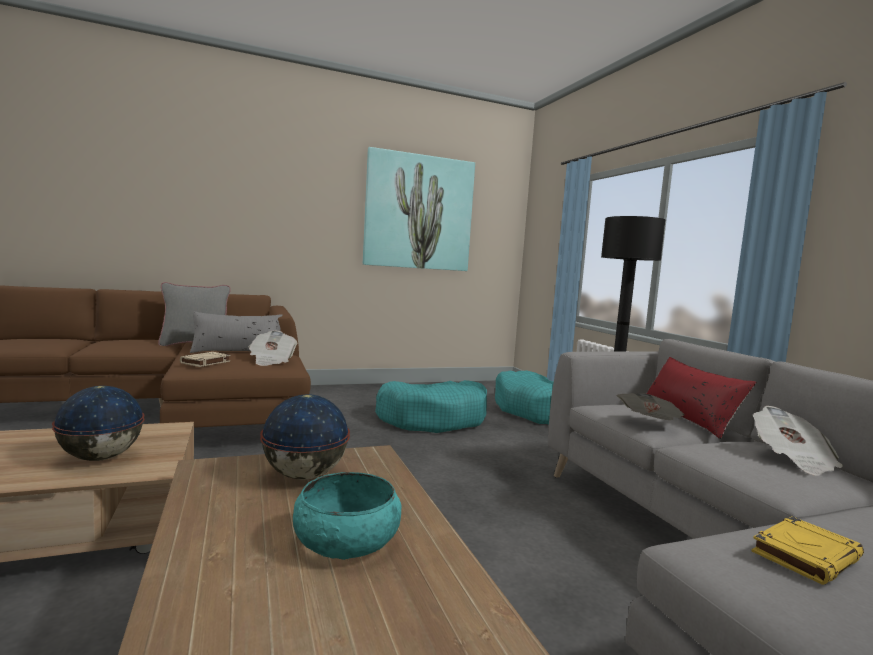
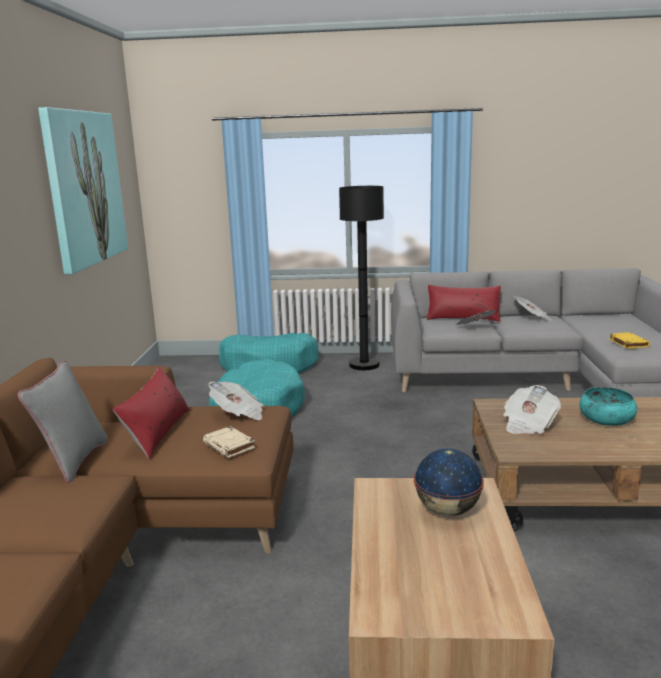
camera: 65 degrees left, 10 degrees up
(237, 351) = (157, 432): grey pillow -> red pillow
(303, 476) = (528, 424): globe -> newspaper

